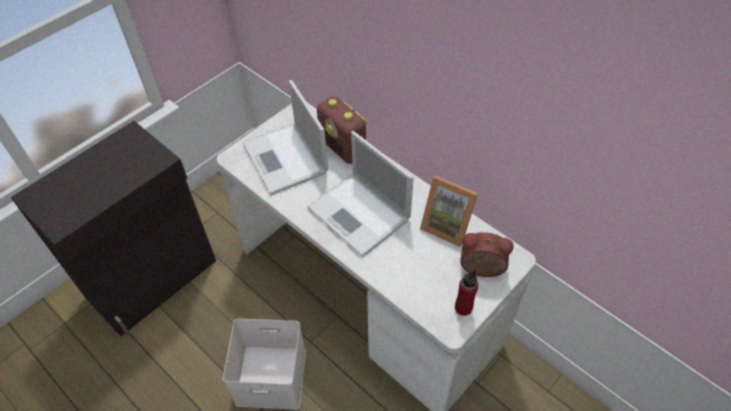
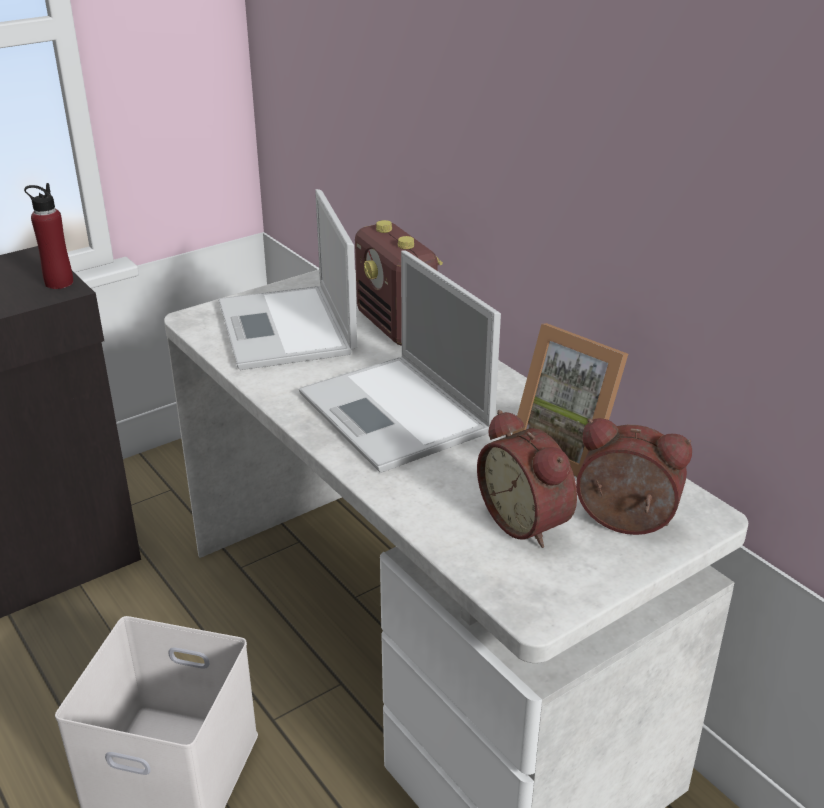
camera: 10 degrees right, 20 degrees down
(438, 276) = (528, 521): none -> alarm clock
(463, 308) = (570, 578): red bottle -> red bottle (59, 283)

